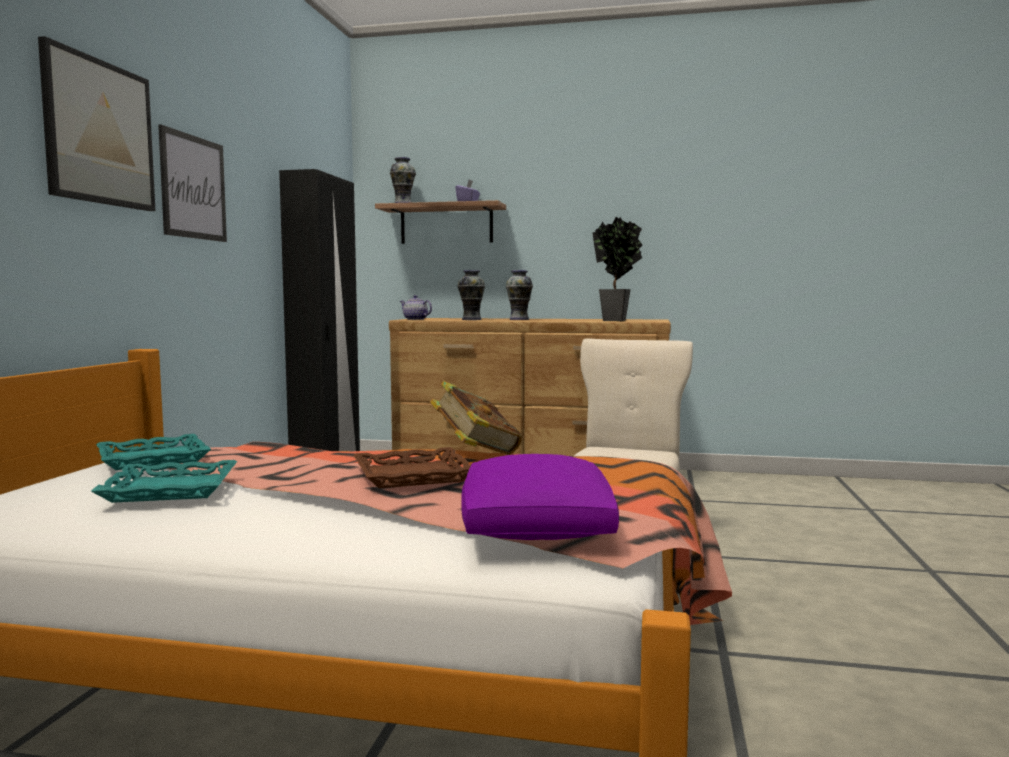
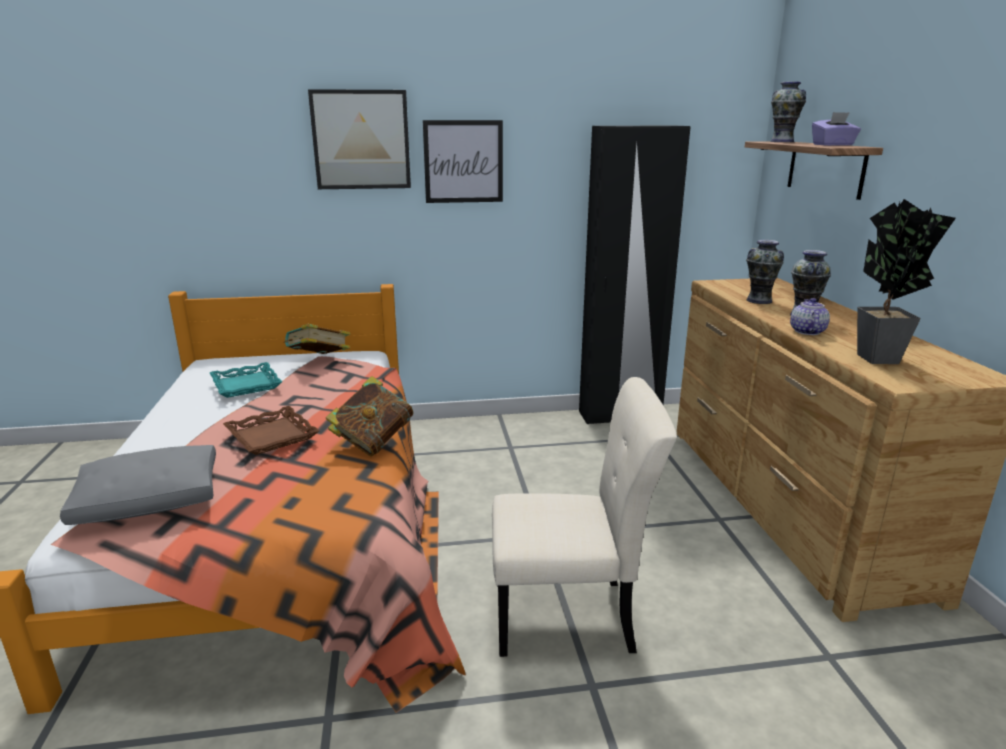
camera: 70 degrees right, 15 degrees up
(153, 459) = (319, 360): turquoise tray -> book
(415, 319) = (721, 284): teapot -> teapot (807, 331)
(536, 524) = (151, 500): purple pillow -> grey pillow

